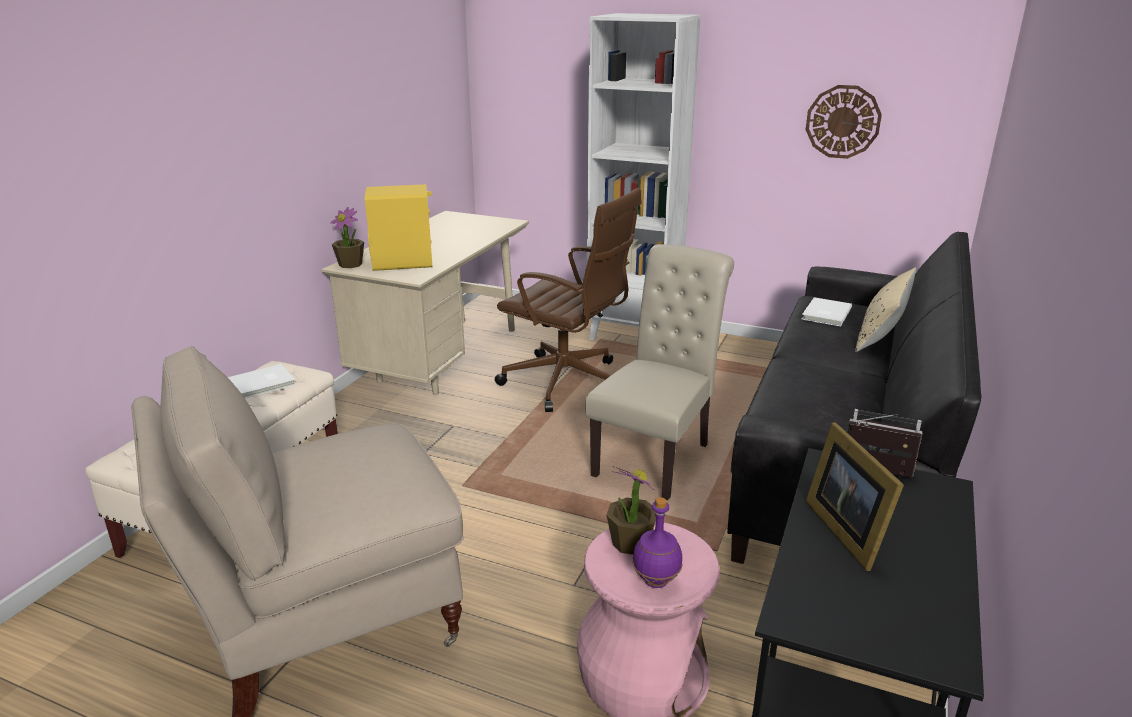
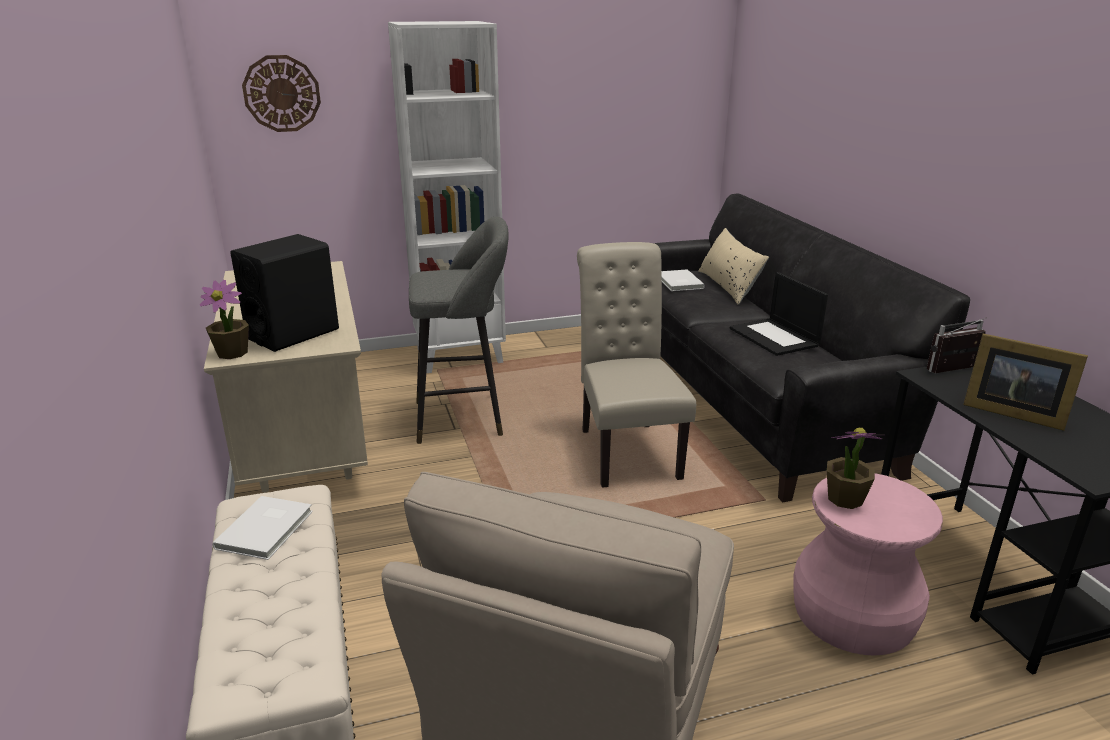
camera: 40 degrees left, 0 degrees up
(403, 262) = (293, 334): yellow speaker -> black speaker
(567, 383) = (465, 418): brown office chair -> grey stool
(656, 581) = (902, 516): purple bottle -> none
(825, 391) = (775, 337): none -> laptop
(843, 122) = (616, 114): wall clock -> wall clock (282, 93)

